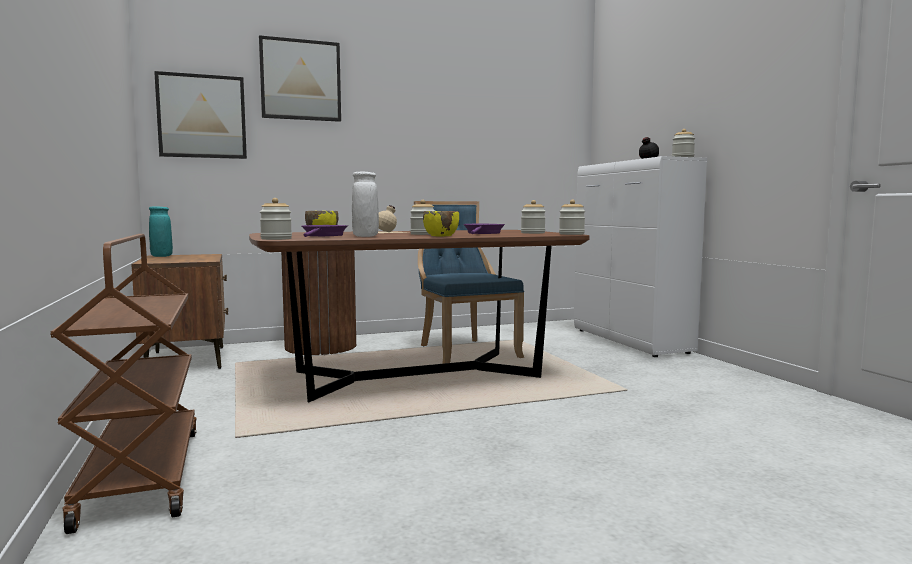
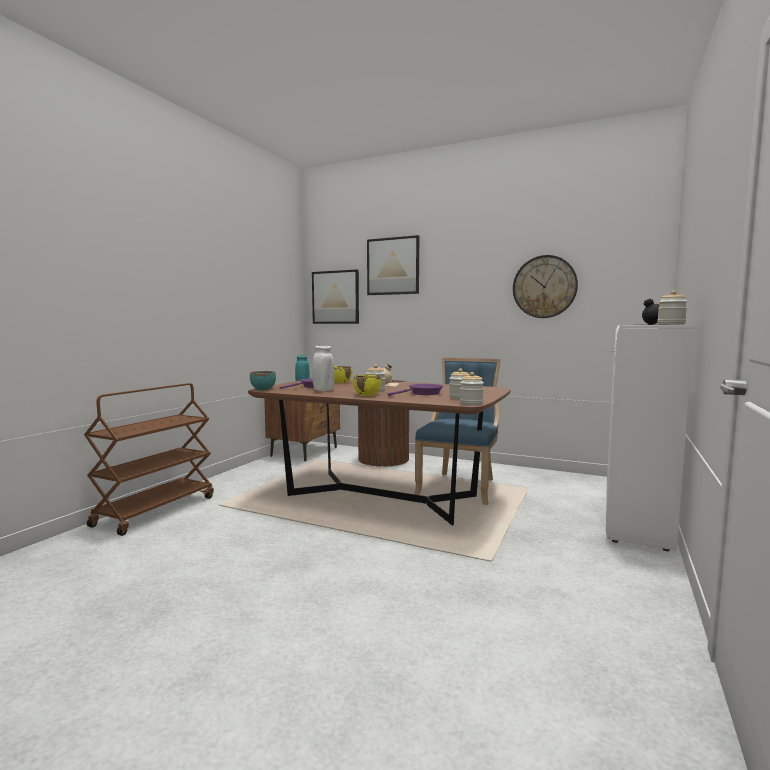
camera: 45 degrees right, 0 degrees up
(276, 239) = (263, 389): jar -> turquoise bowl
(487, 125) = (544, 287): none -> wall clock

